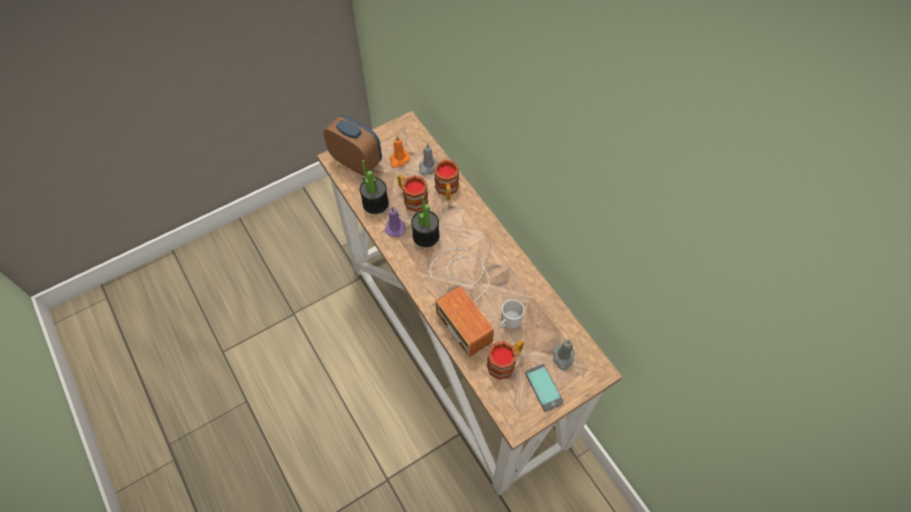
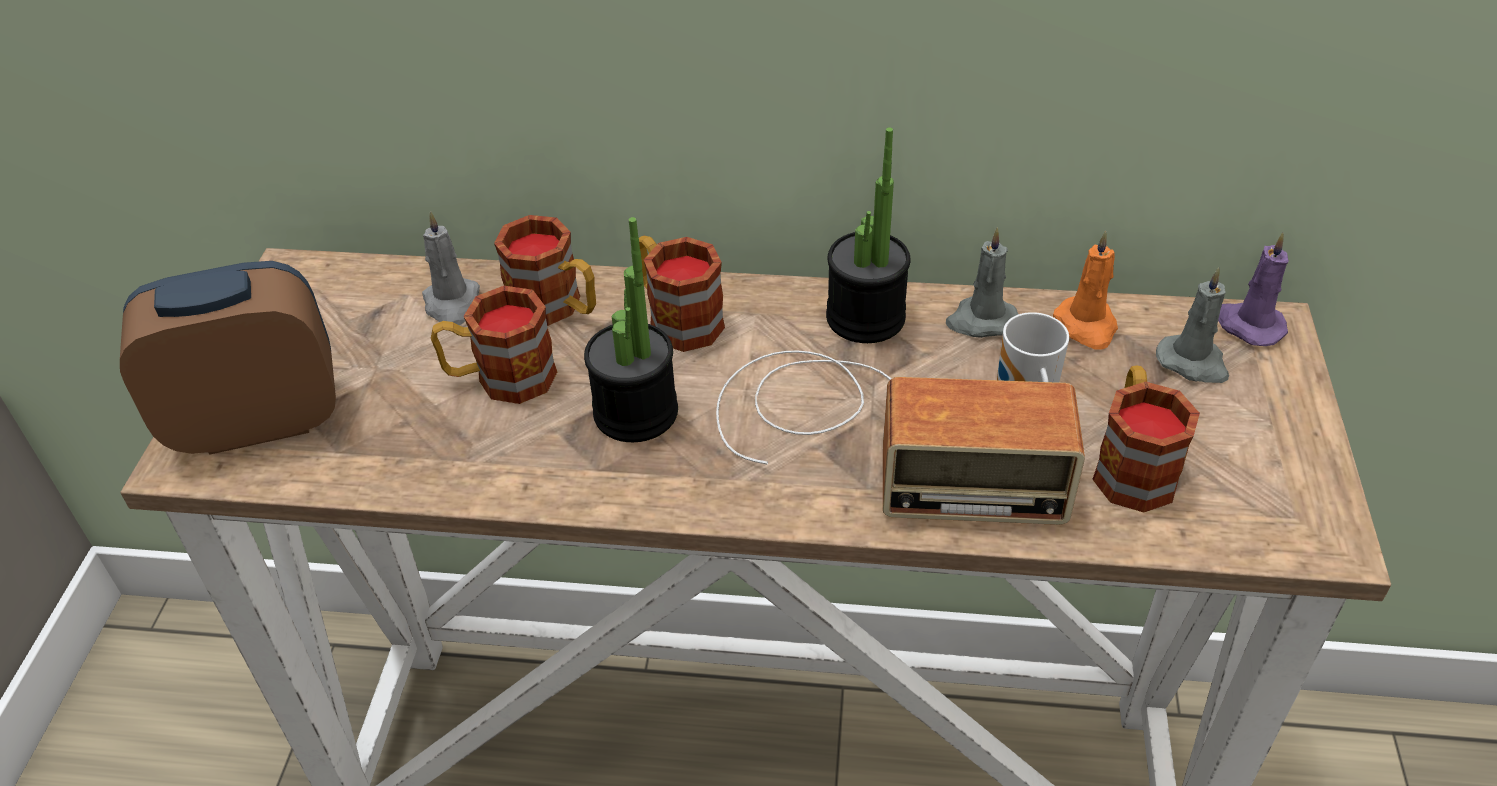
camera: 50 degrees left, 15 degrees down
(375, 203) = (426, 454): potted plant -> potted plant (865, 317)
(395, 227) = (542, 455): purple candle -> purple candle (1248, 325)
(399, 160) = (364, 341): orange candle -> orange candle (1086, 326)
(468, 220) = (677, 317): none -> mug
(532, 293) = (980, 321): none -> grey candle
(544, 387) = (1251, 435): phone -> none

